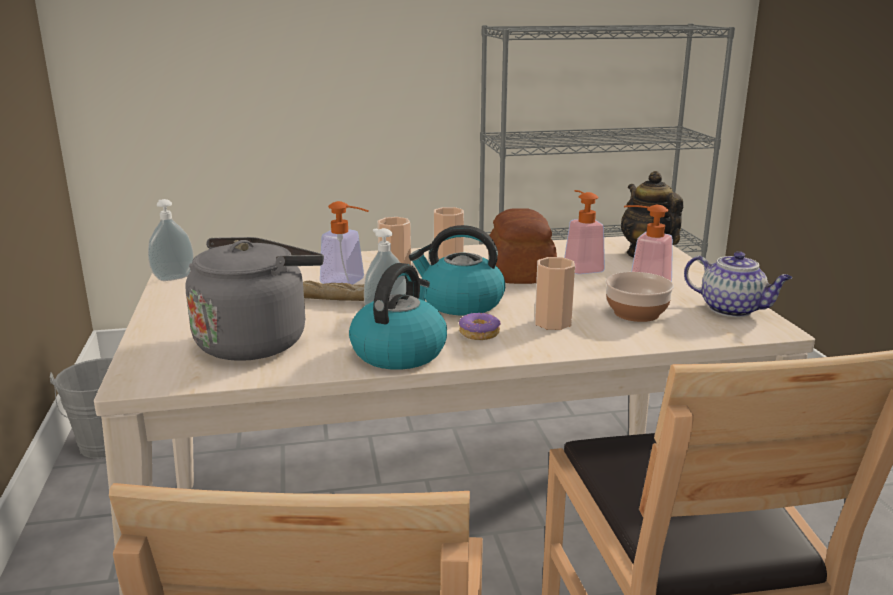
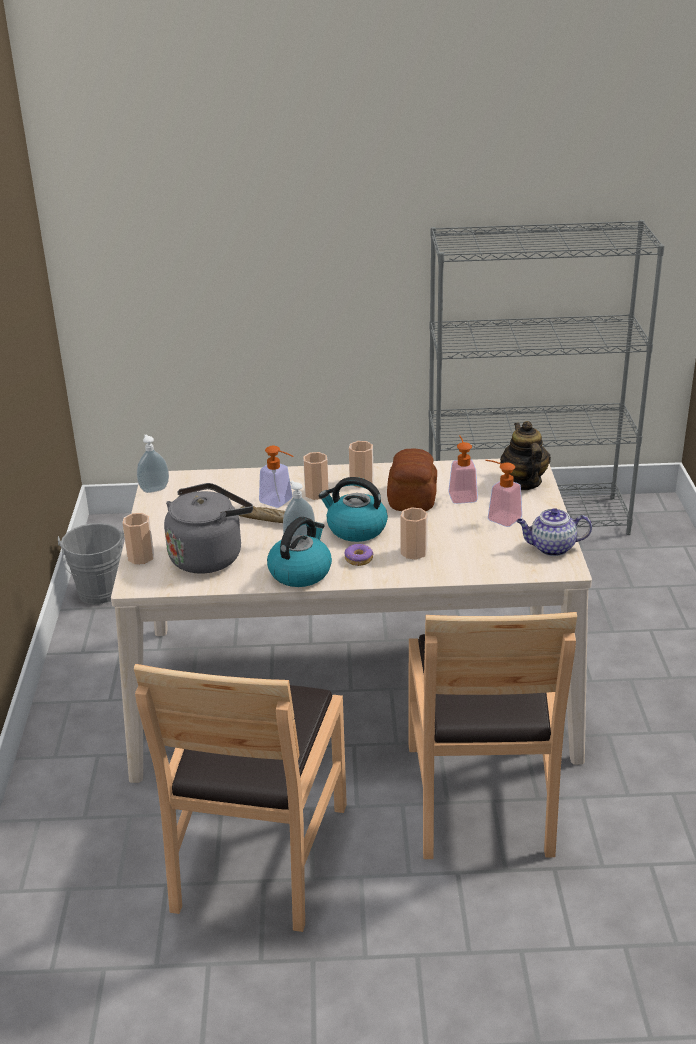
camera: 10 degrees right, 10 degrees up
(149, 347) = (141, 557): none -> cup
(637, 313) = (479, 547): bowl -> none
(733, 309) = (551, 548): teapot -> teapot turned 135 degrees clockwise

